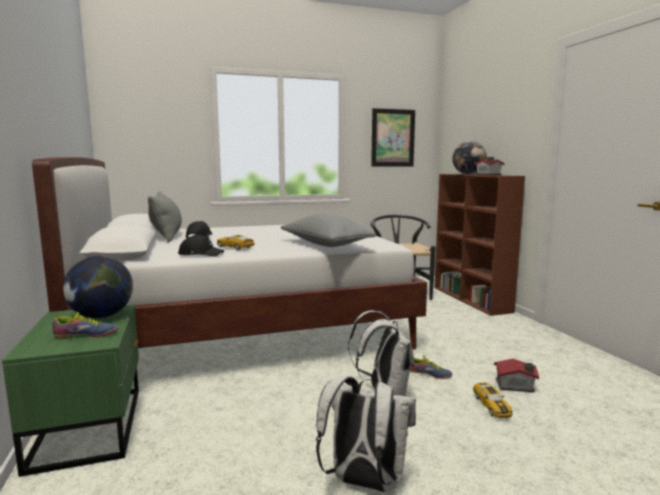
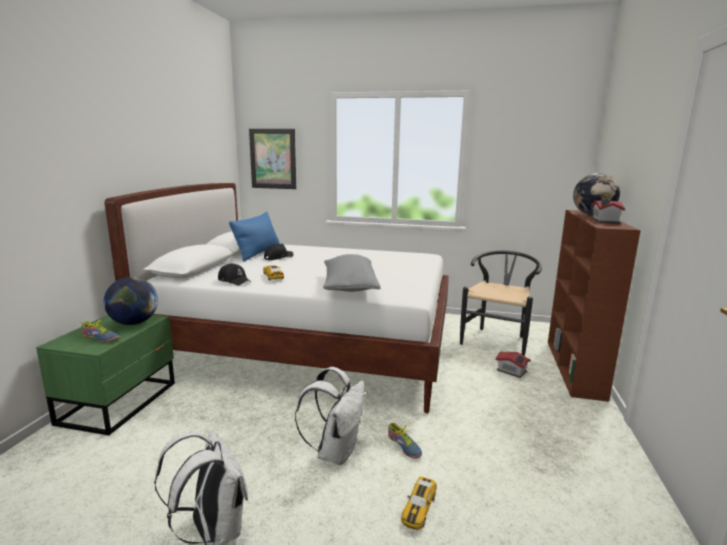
camera: 30 degrees right, 5 degrees up
(167, 235) = (258, 253): grey pillow -> blue pillow
(393, 138) = (527, 161): picture -> picture (273, 159)
(515, 386) = (477, 496): toy house -> toy house (512, 371)

